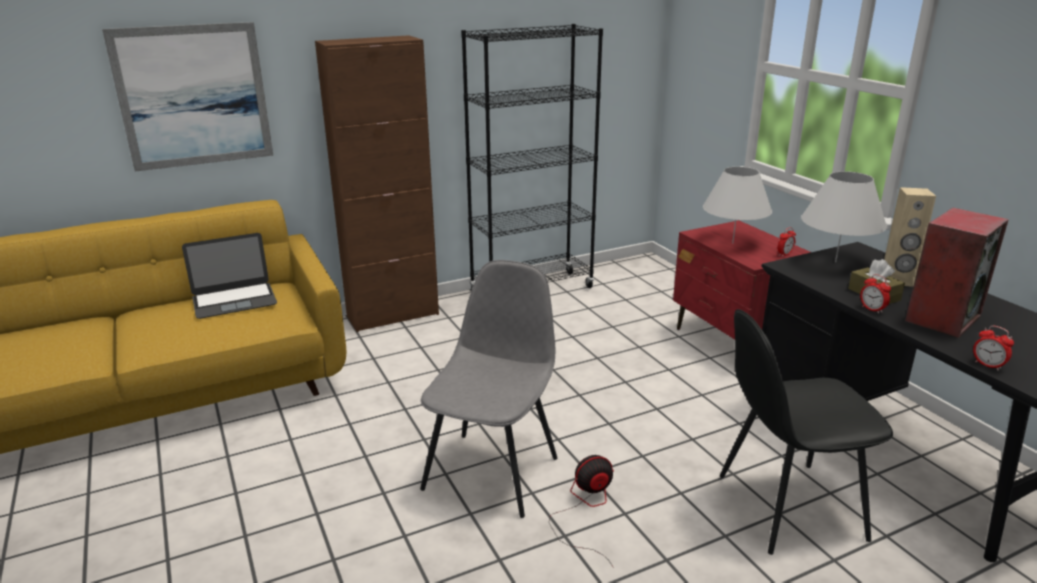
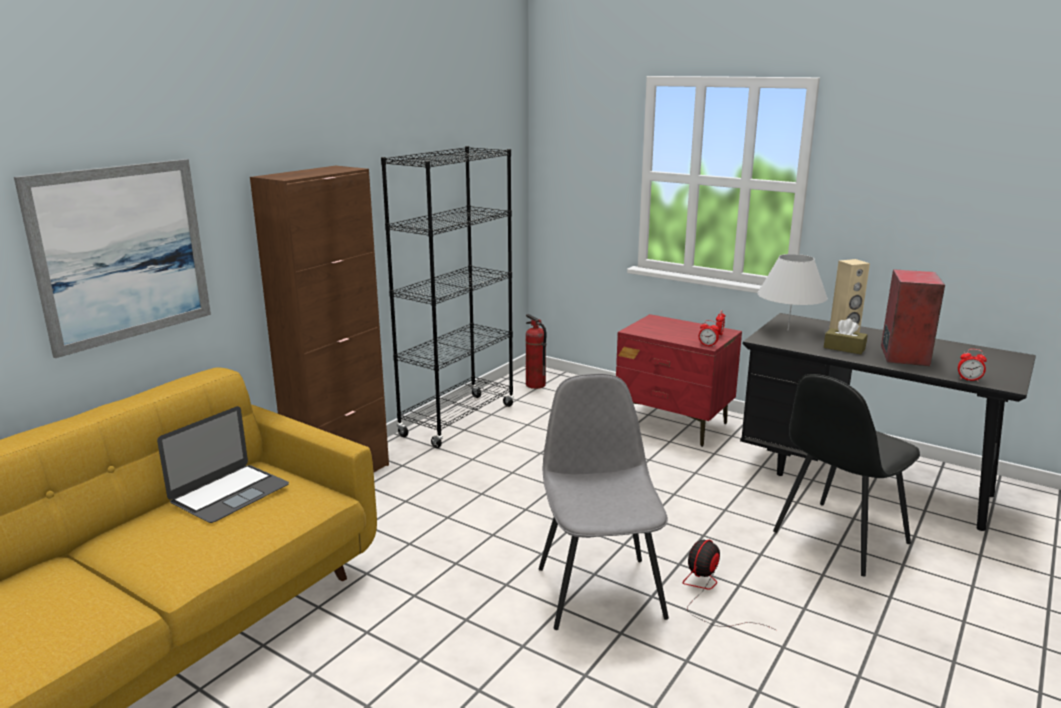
camera: 30 degrees left, 5 degrees down
(634, 273) = (535, 385): none -> fire extinguisher
(732, 243) = (670, 333): white table lamp -> none
(872, 309) = (858, 359): alarm clock -> alarm clock (708, 345)

